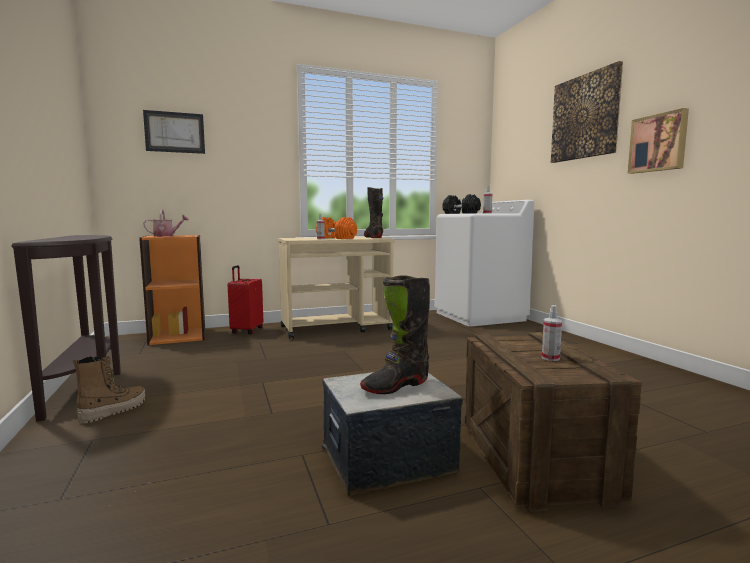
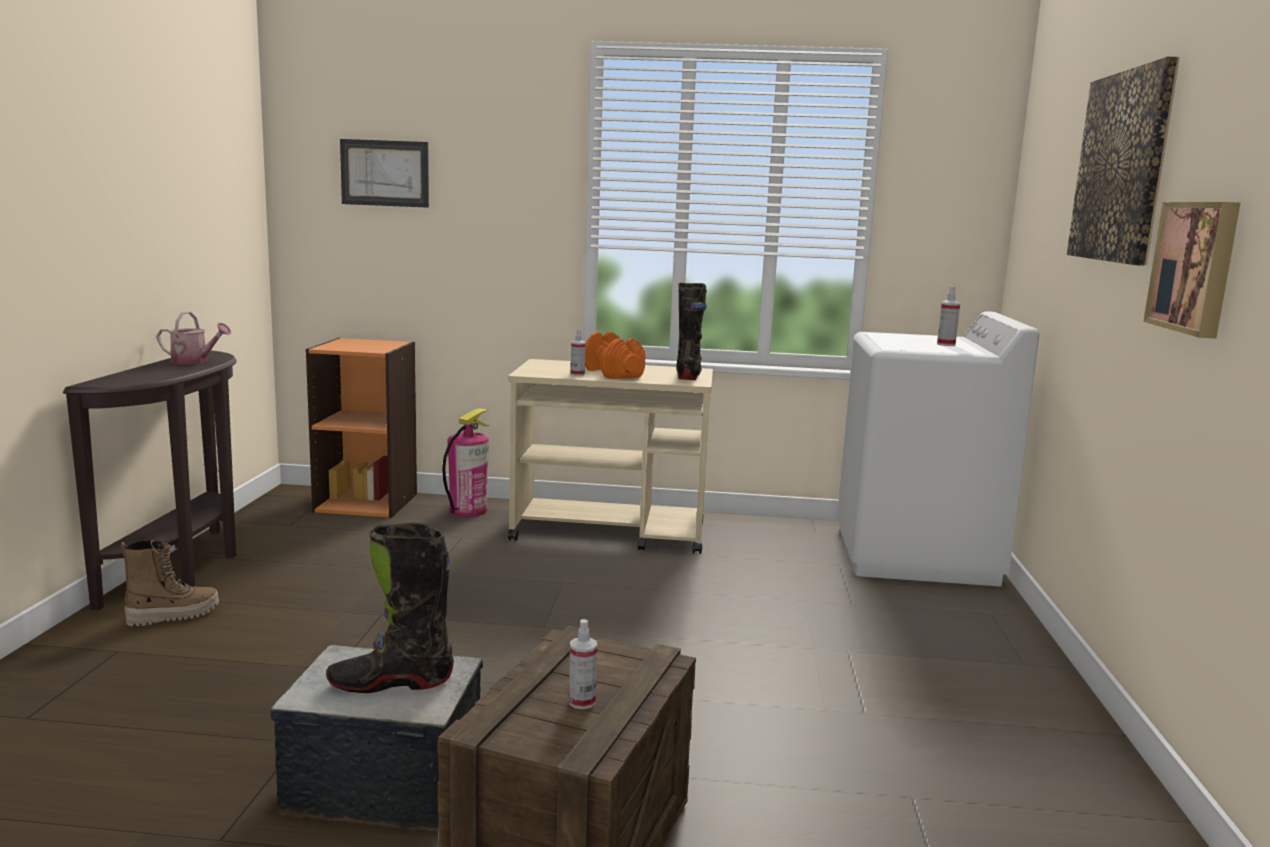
camera: 25 degrees right, 5 degrees up
(167, 236) = (352, 346): watering can -> watering can (194, 362)
(246, 331) = (468, 510): red suitcase -> fire extinguisher
(461, 213) = (895, 338): black dumbbell -> none

